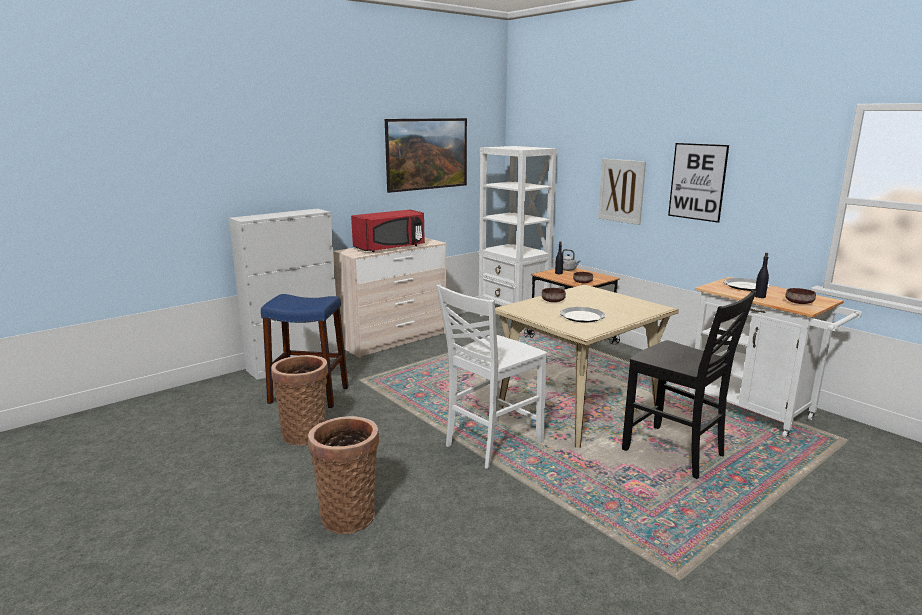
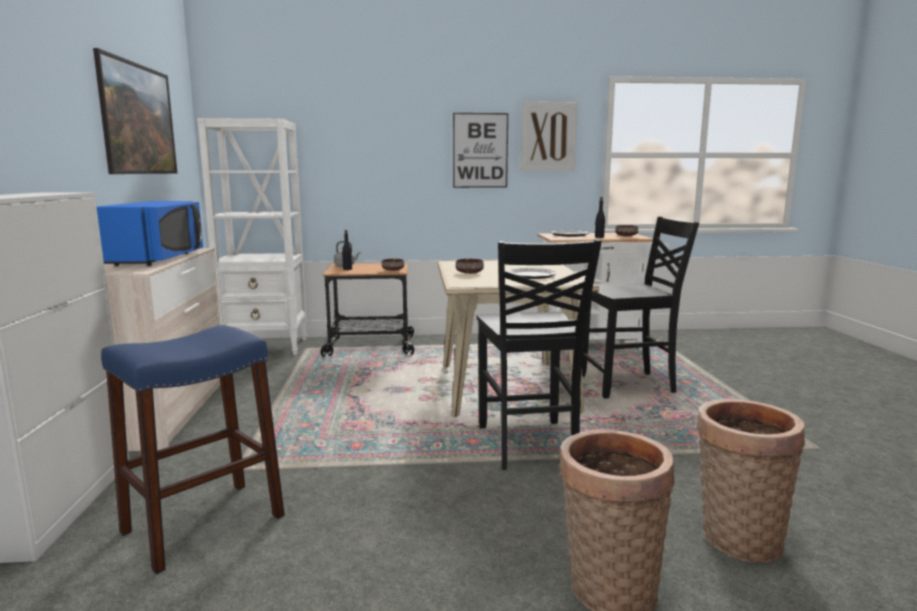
camera: 55 degrees left, 5 degrees down
(305, 433) = (326, 562): basket -> basket (736, 538)
(391, 248) = (158, 259): red microwave -> blue microwave
(491, 444) = (528, 445): white chair -> black chair
(621, 191) = (392, 168): picture -> picture (548, 136)

